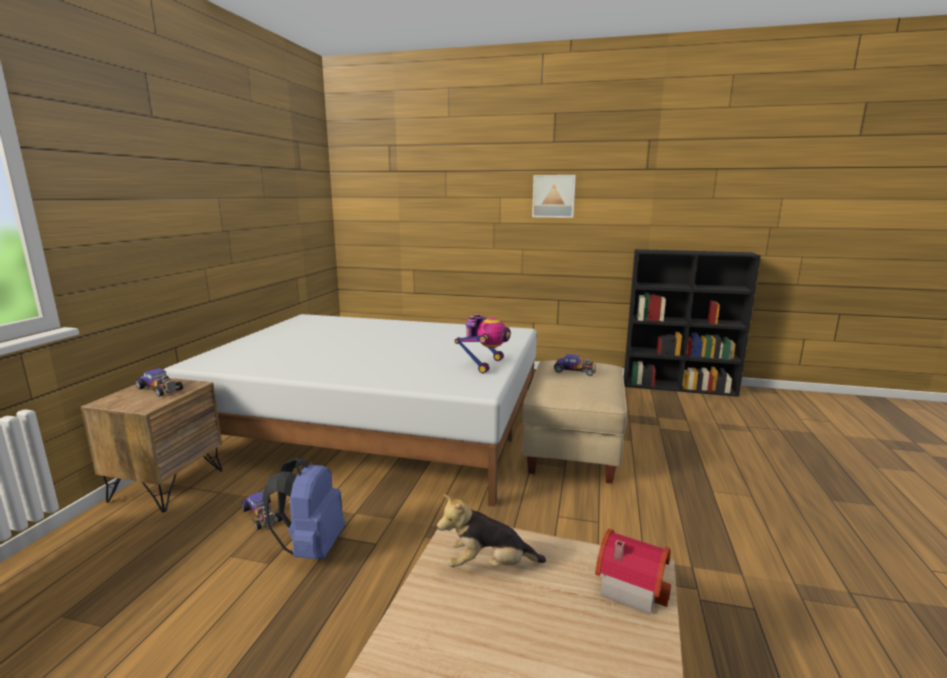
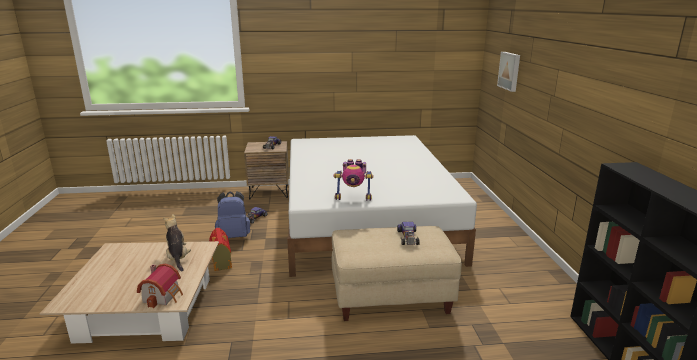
camera: 70 degrees right, 5 degrees up
(400, 572) = (221, 261): none -> toy house
(553, 196) = (590, 76): picture -> picture (510, 71)

